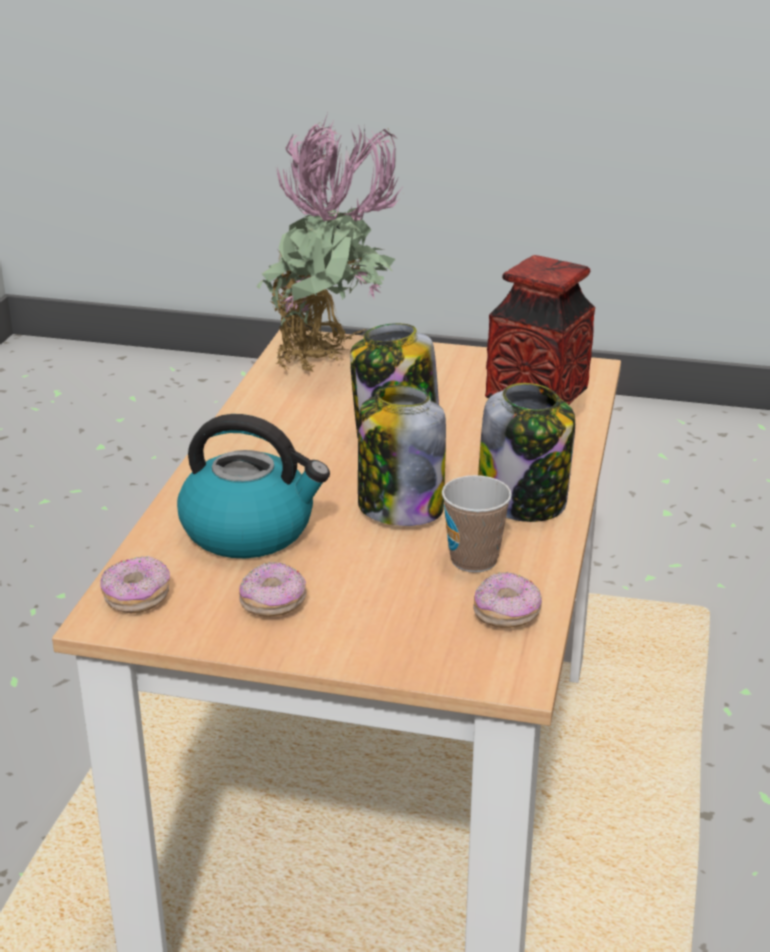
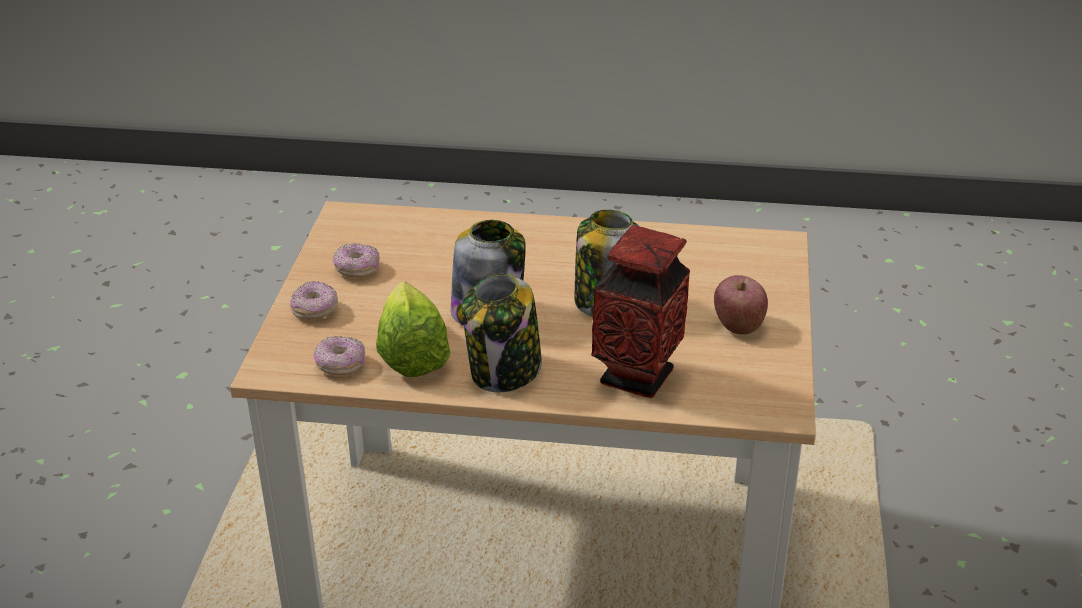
camera: 85 degrees right, 5 degrees up
(137, 598) = (365, 221): donut -> donut (315, 310)
(250, 530) = (450, 252): kettle -> none
(330, 366) = (731, 262): potted plant -> none
(448, 373) = (738, 325): none -> apple
(474, 560) = (413, 349): cup -> lettuce

